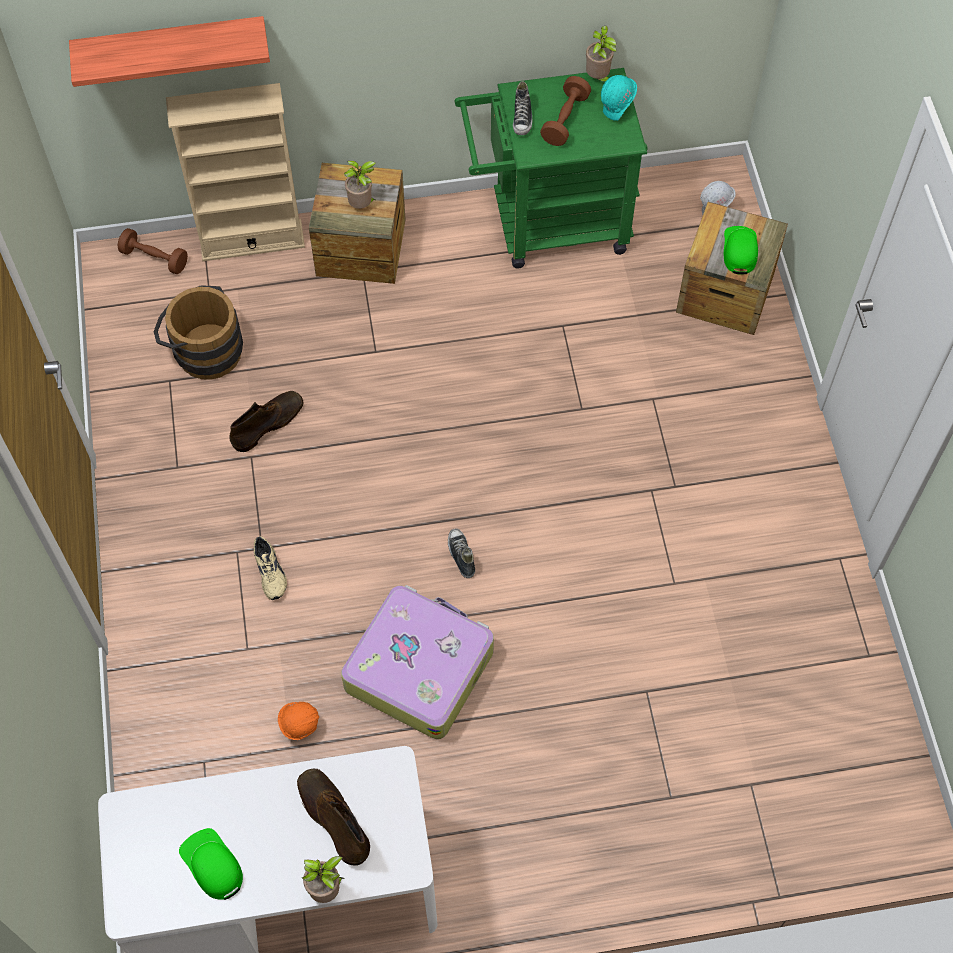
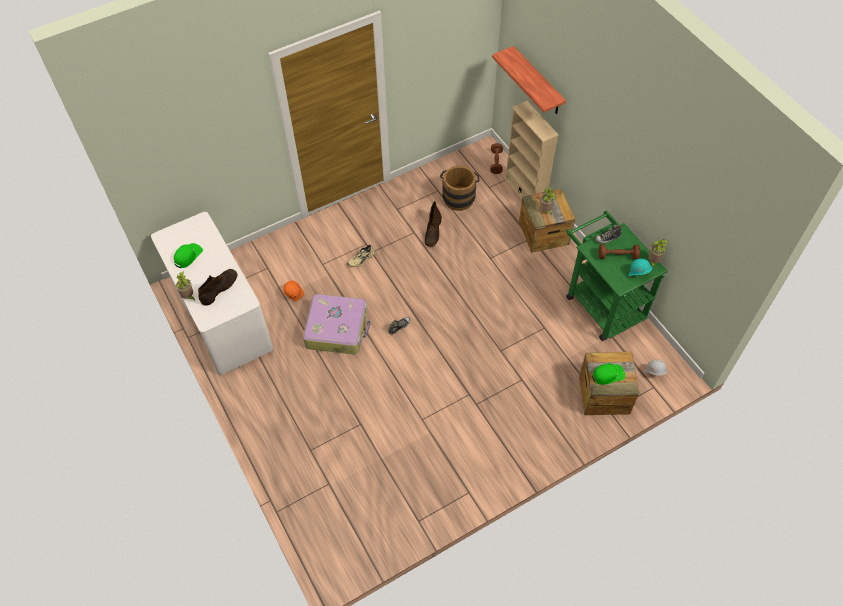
camera: 70 degrees right, 5 degrees down
(268, 423) = (433, 232): brown boot -> brown boot turned 75 degrees clockwise

